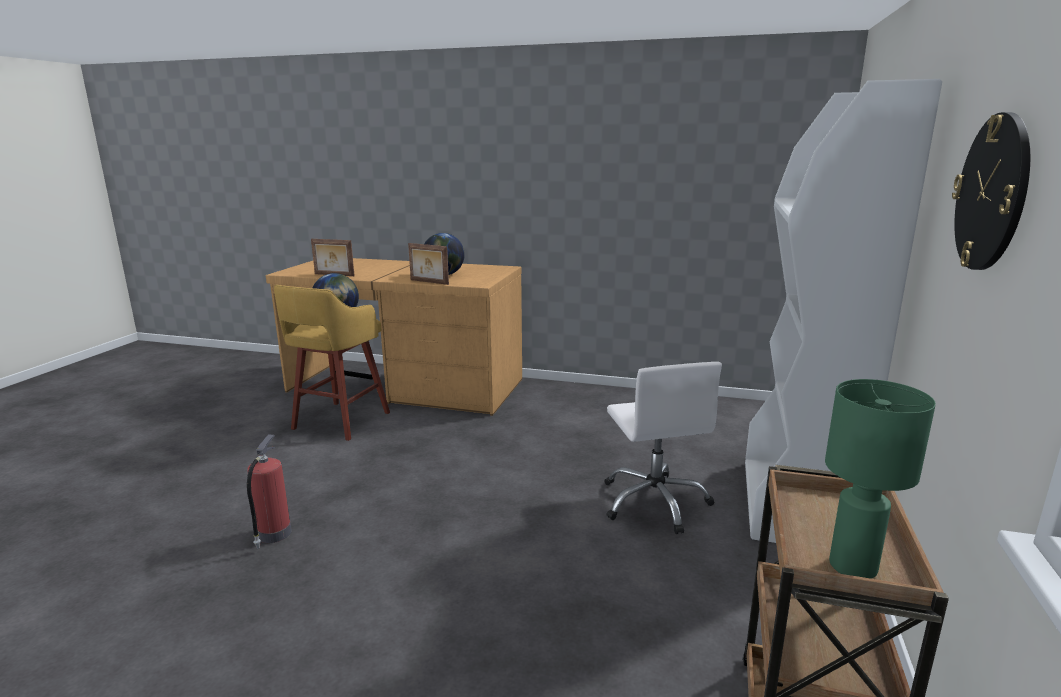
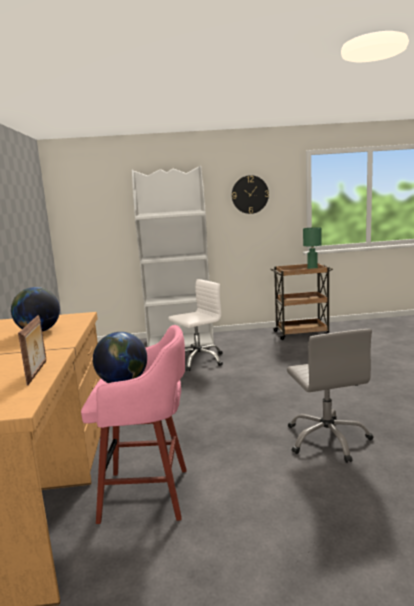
camera: 110 degrees left, 5 degrees down
(273, 534) = (327, 439): fire extinguisher -> grey office chair
(339, 422) = (148, 495): yellow stool -> pink stool
(428, 282) = (77, 328): picture frame -> none

